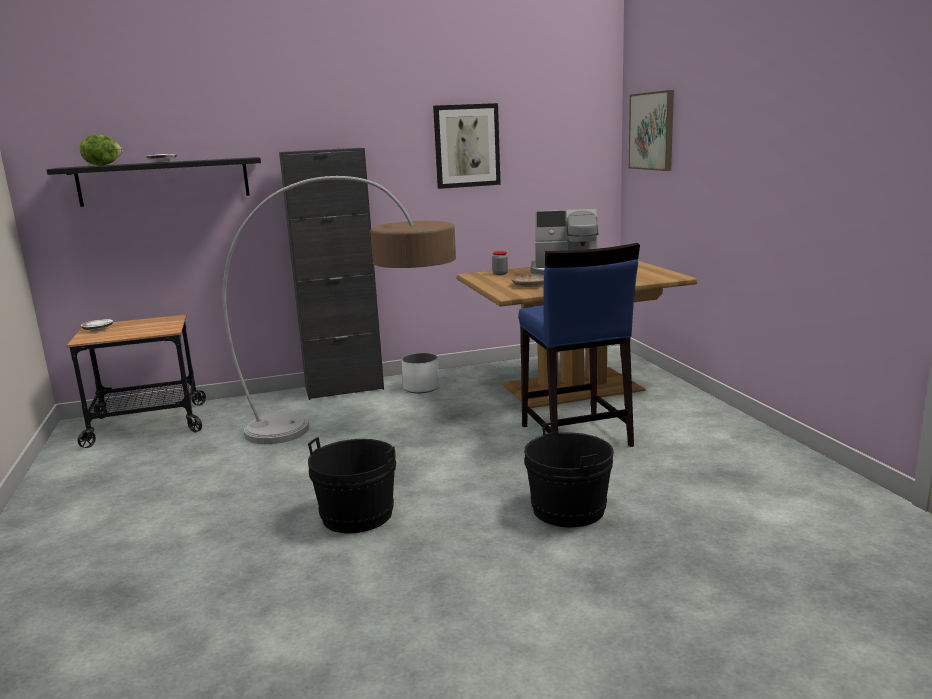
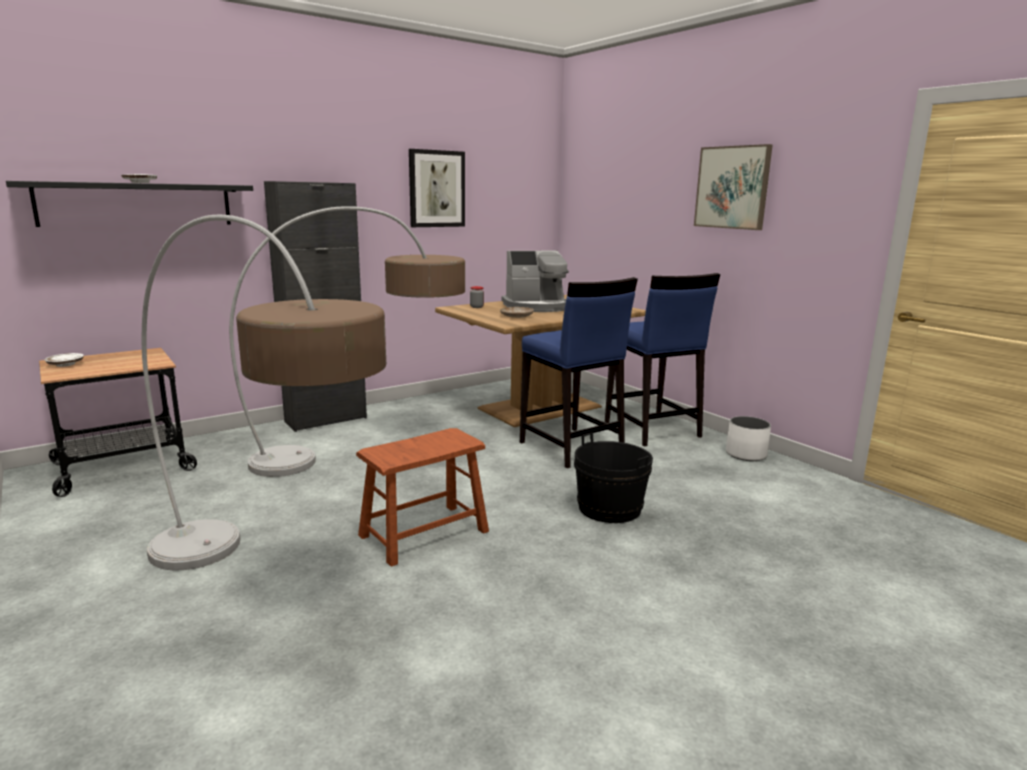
camera: 20 degrees left, 0 degrees up
(102, 165) = (70, 181): lettuce -> none
(192, 548) = (271, 584): none -> floor lamp
(357, 515) = (424, 533): black bucket -> brown stool
(421, 388) = (403, 415): white planter -> white planter (746, 454)
(652, 131) = (594, 186): picture -> picture (732, 187)
(687, 421) = (652, 430): none -> blue stool

